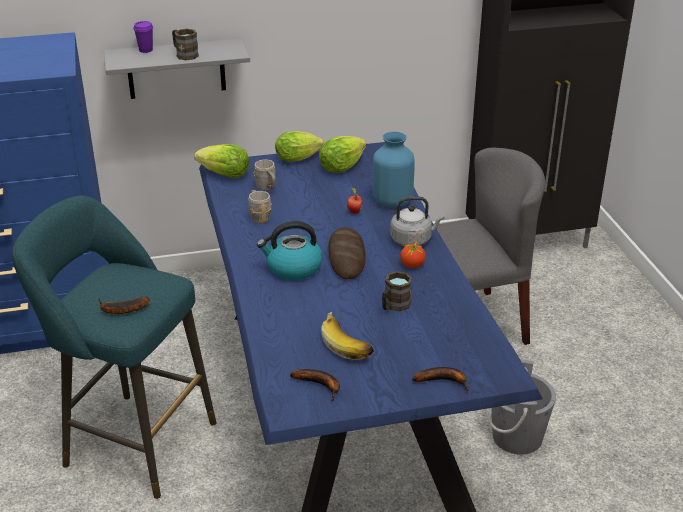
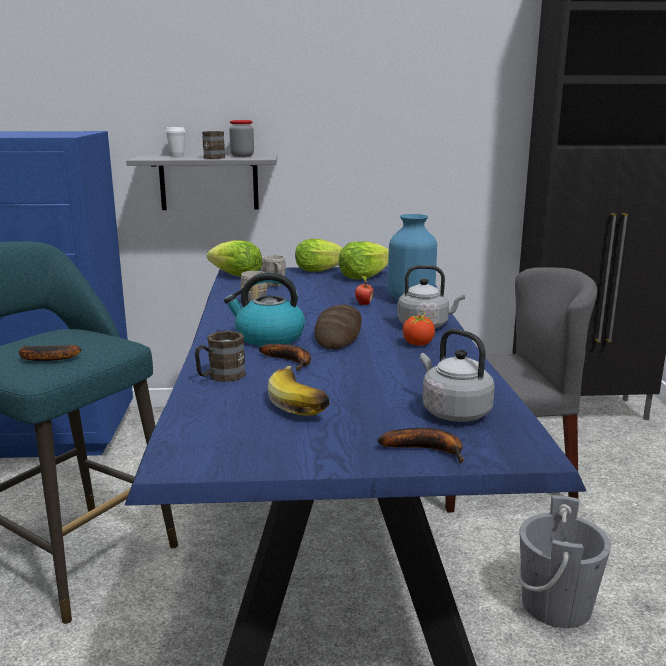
camera: 10 degrees right, 15 degrees down
(146, 50) = (177, 156): purple cup -> white cup
(211, 47) = (242, 156): none -> jar
(320, 385) = (241, 439): banana -> banana (291, 361)
(394, 306) = (381, 374): brown mug -> brown mug (220, 377)
(453, 342) = (453, 412): none -> grey kettle

